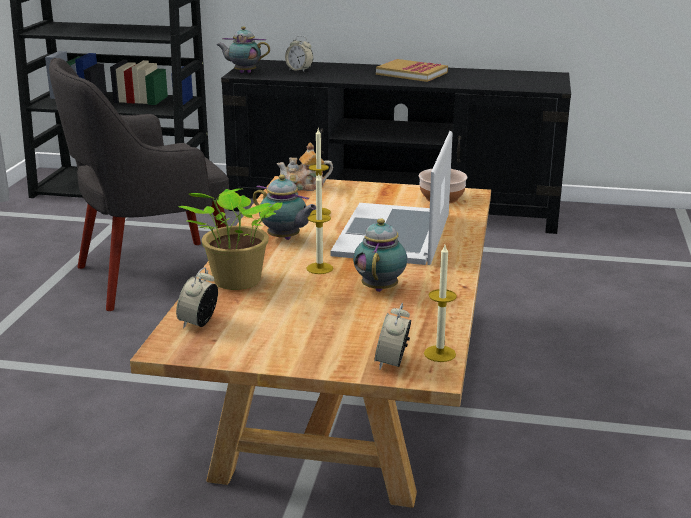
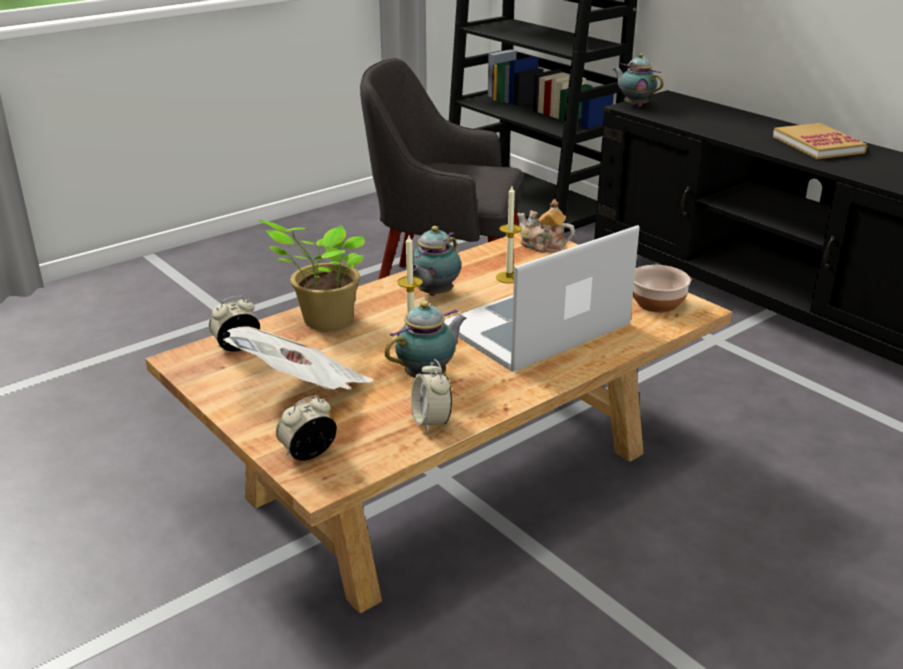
camera: 40 degrees right, 5 degrees up
(285, 239) = (433, 294): teapot -> teapot turned 45 degrees clockwise
(299, 70) = (696, 114): alarm clock -> alarm clock (431, 422)
(311, 329) = (303, 391): none -> newspaper
(439, 354) = (360, 465): candle -> none

